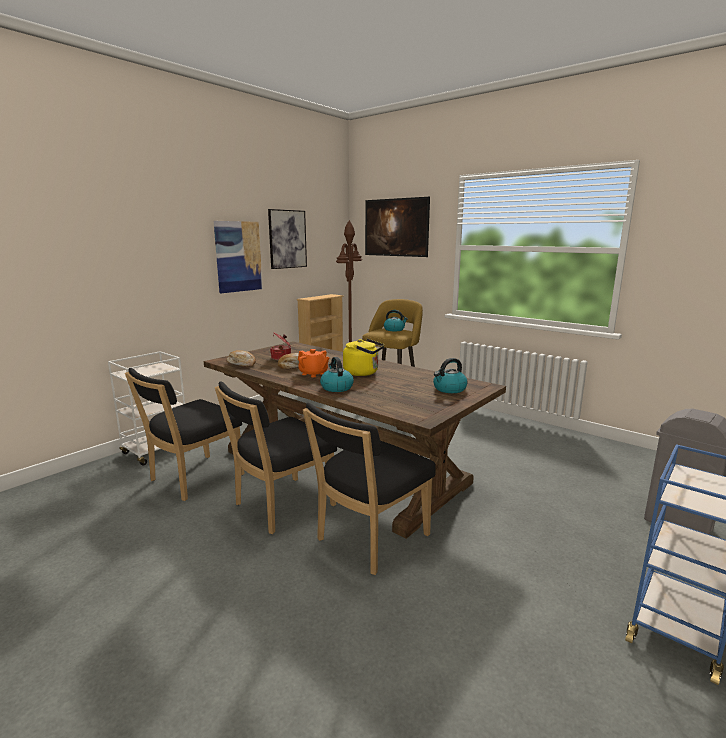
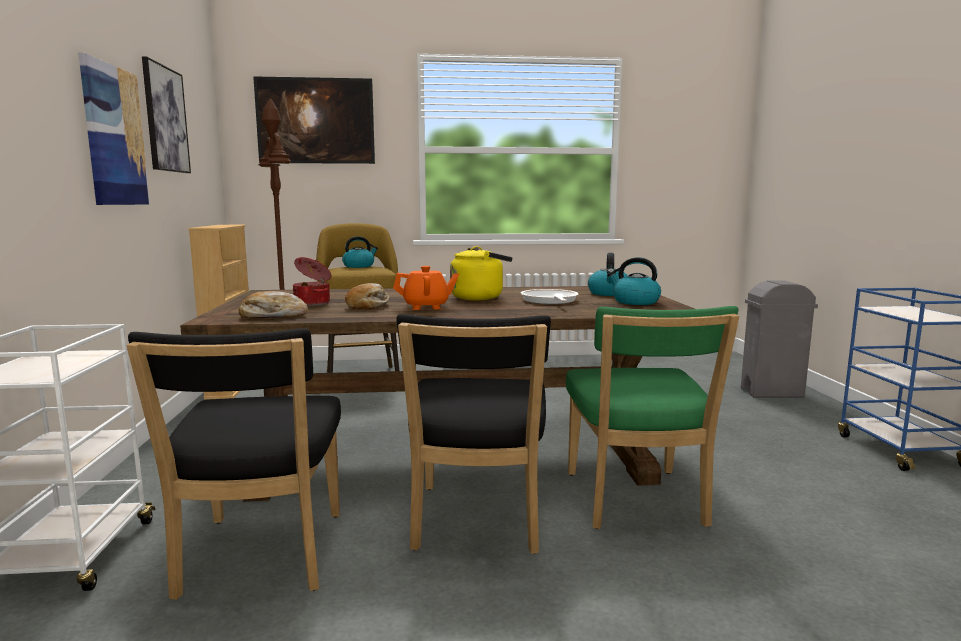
camera: 45 degrees left, 5 degrees down
(336, 387) = (506, 310): kettle -> kettle (634, 302)
(369, 539) = (636, 502): black chair -> green chair
(387, 386) = (549, 301): none -> frying pan

